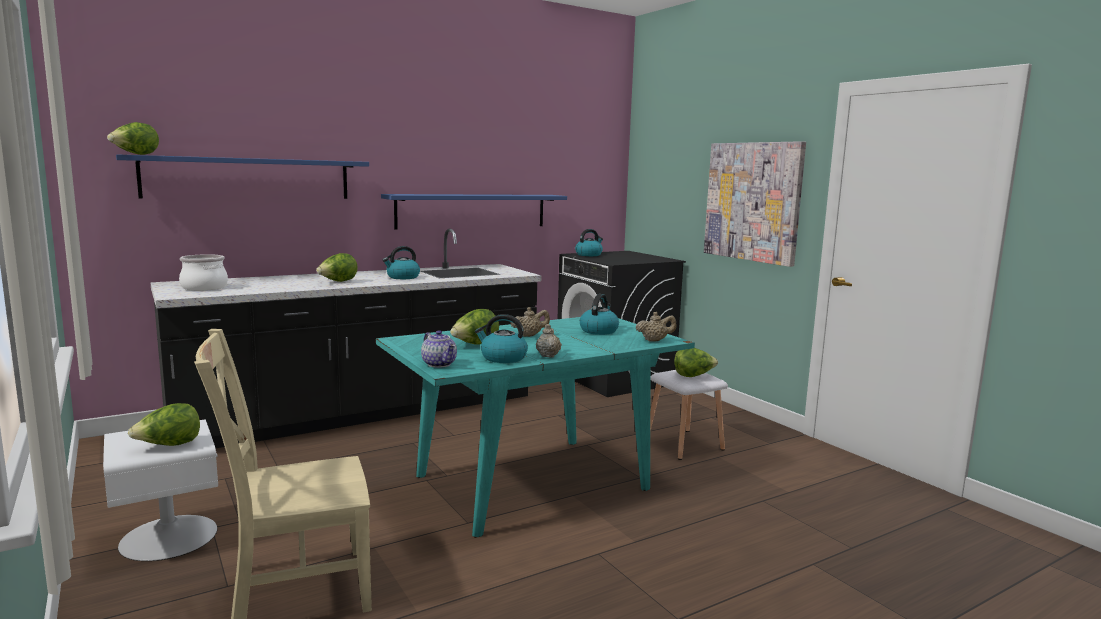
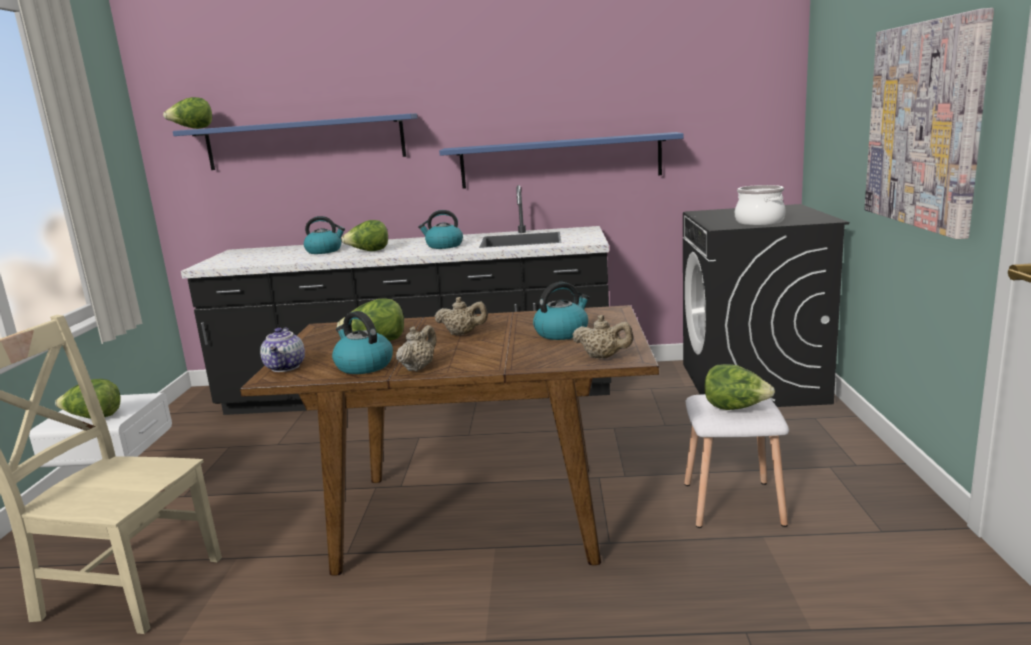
camera: 35 degrees right, 5 degrees up
(204, 287) = (247, 257): cooking pot -> cooking pot (759, 222)
(533, 482) = (475, 516): turquoise dining table -> brown dining table
(589, 255) = (718, 212): kettle -> kettle (324, 251)

